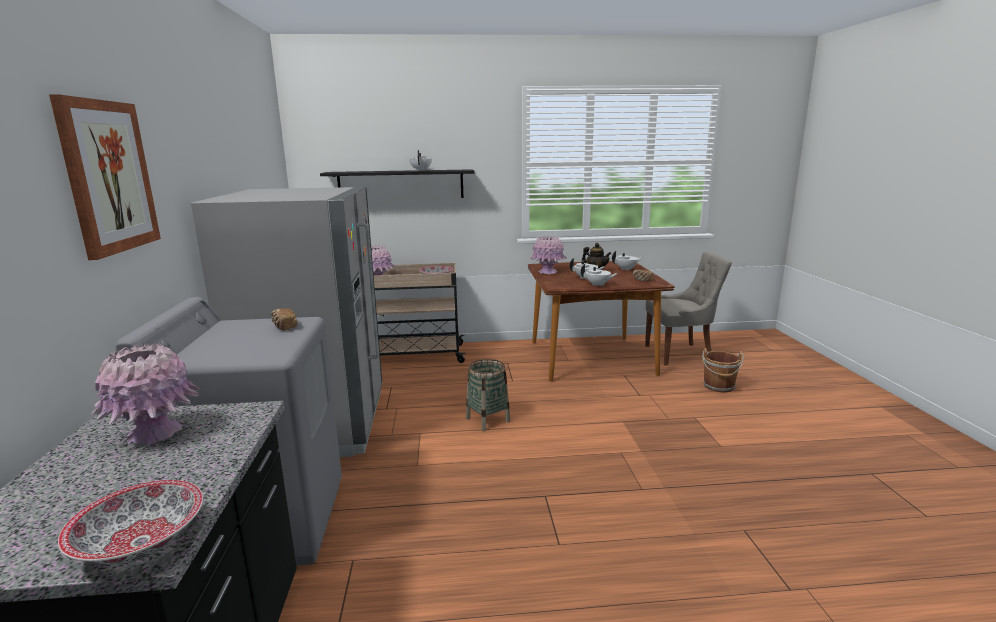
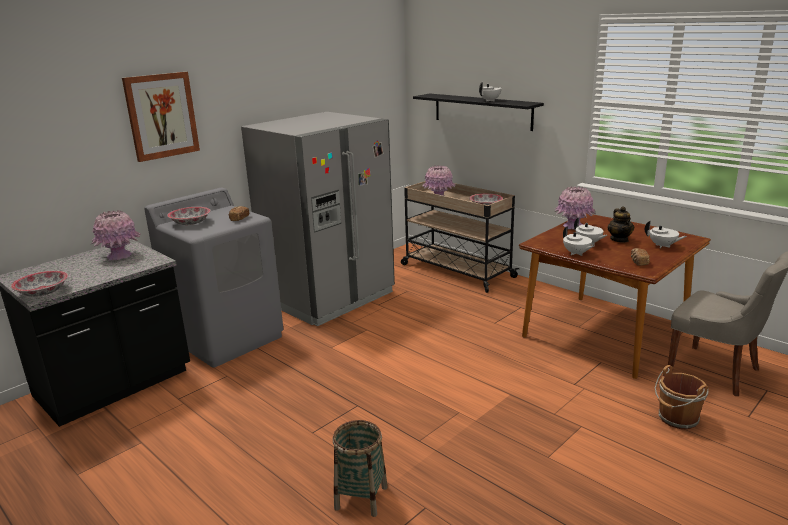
camera: 50 degrees right, 5 degrees up
(220, 350) = (190, 223): none -> bowl
(487, 419) = (420, 342): basket -> basket (361, 497)

